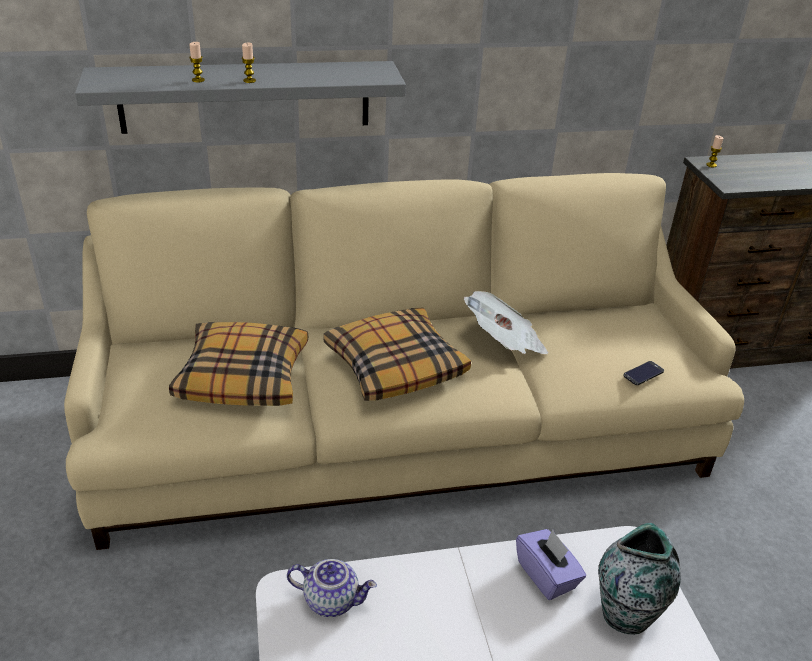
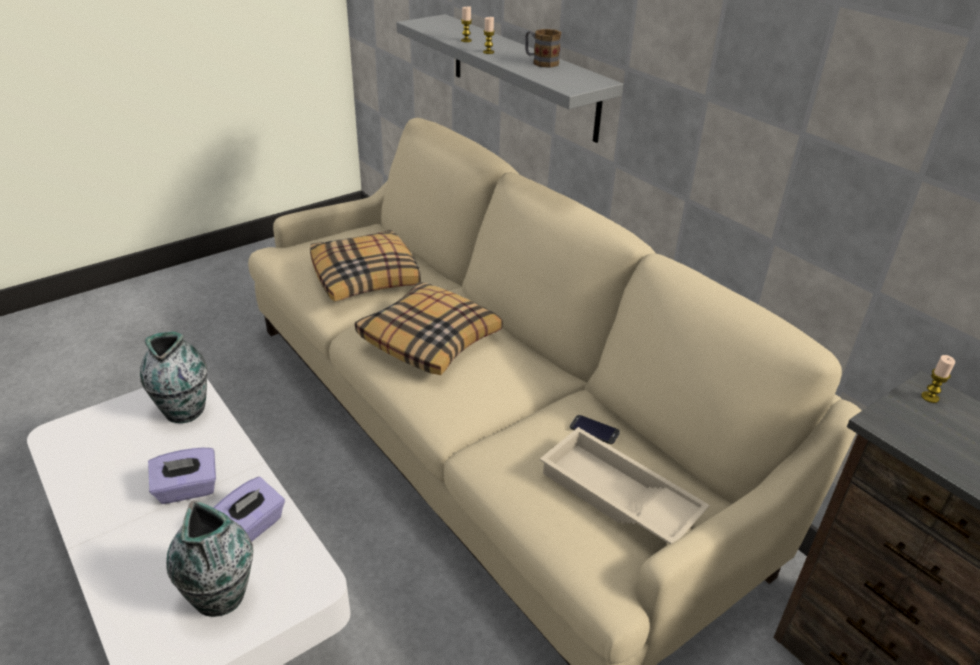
camera: 65 degrees right, 0 degrees up
(306, 70) = (541, 62): none -> mug
(332, 599) = (184, 410): teapot -> vase
(471, 617) = (187, 489): none -> purple tissue box
(504, 343) = (525, 397): newspaper -> none
(639, 340) = (616, 496): none -> beige tray
(643, 373) = (553, 512): phone -> phone (594, 430)

